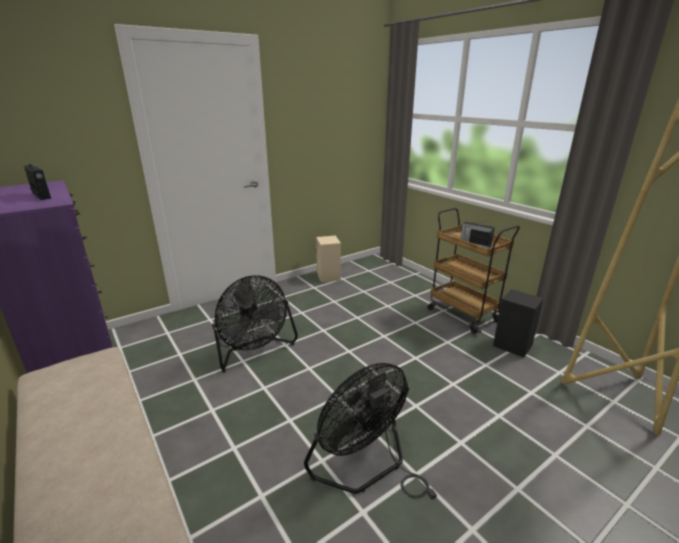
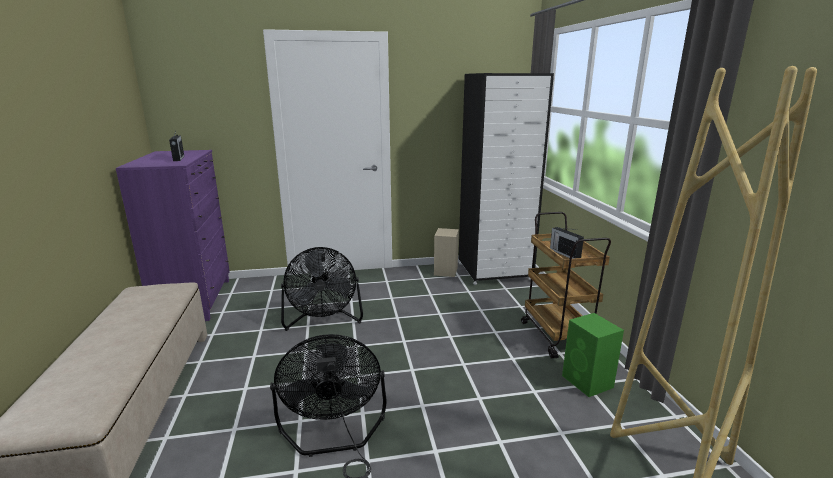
camera: 25 degrees right, 5 degrees down
(369, 269) = (494, 272): none -> wardrobe
(513, 346) = (588, 382): black speaker -> green speaker

